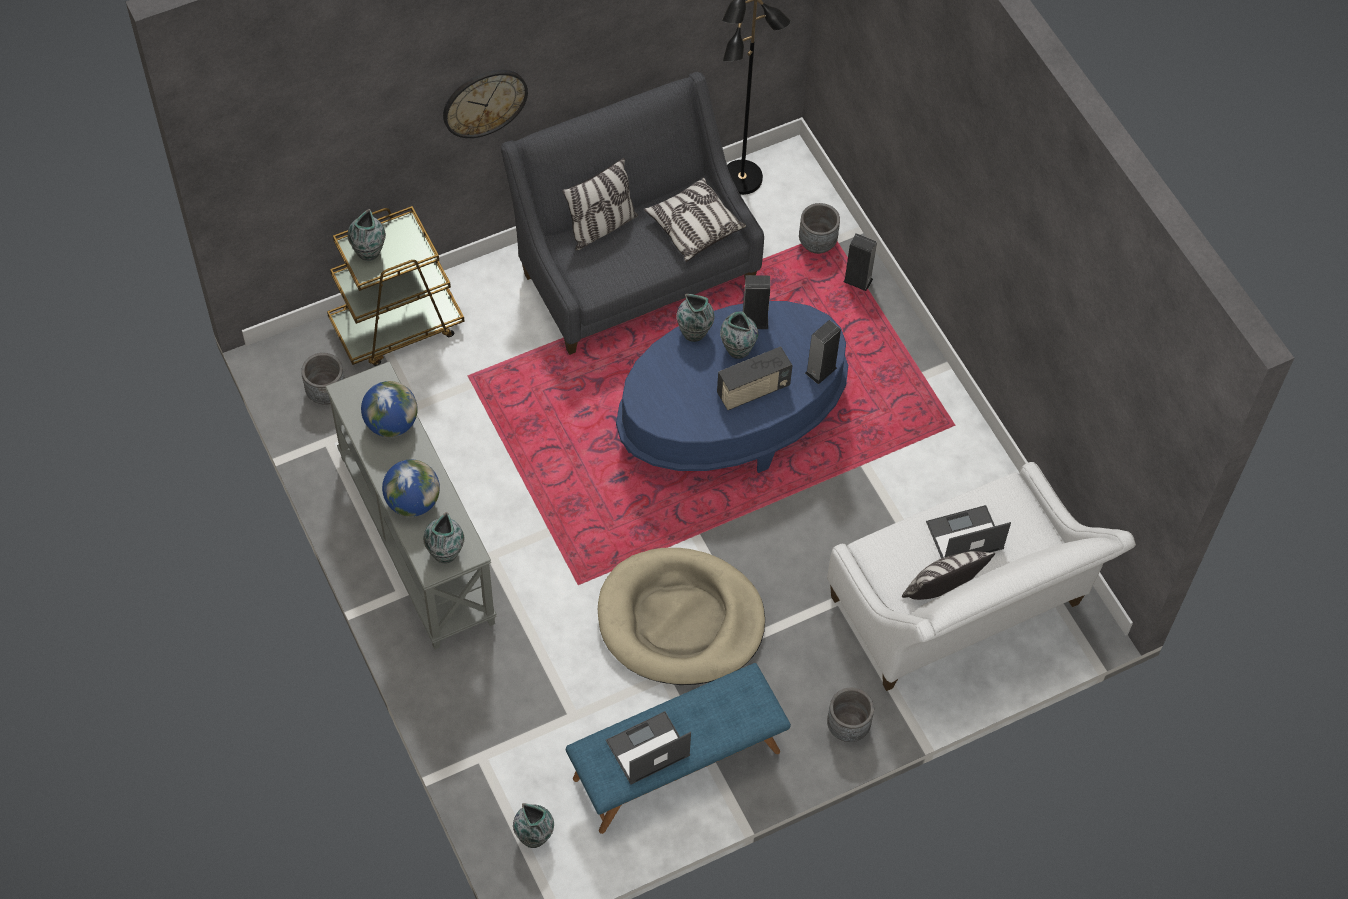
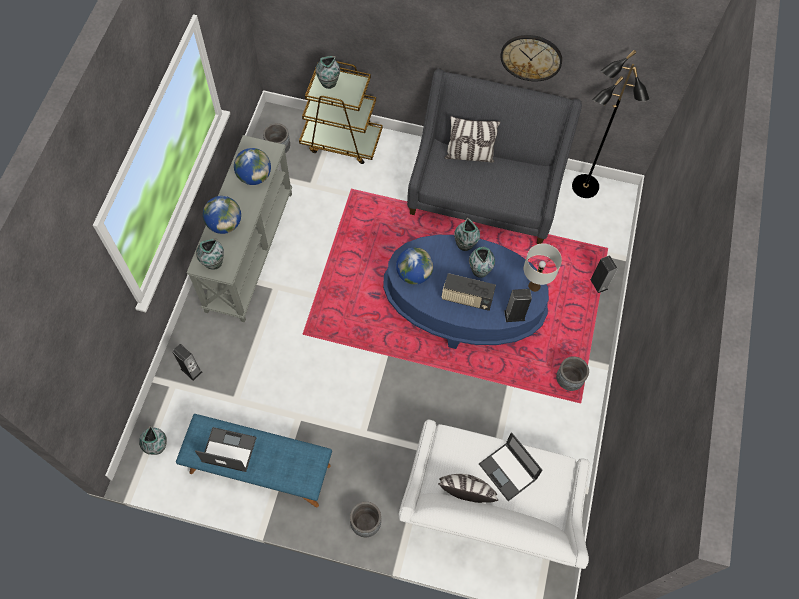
camera: 40 degrees right, 5 degrees up
(484, 102) = (431, 33): wall clock -> wall clock (531, 57)
(669, 406) = (413, 274): none -> globe
(680, 620) = (334, 393): beige dog bed -> none
(694, 227) = (518, 189): pillow -> none
(754, 321) = (503, 261): speaker -> speaker (191, 370)
(812, 323) = (534, 286): none -> white table lamp
(817, 243) = (595, 248): grey planter -> grey planter (569, 380)
(963, 536) = (508, 472): laptop -> laptop turned 150 degrees counterclockwise

